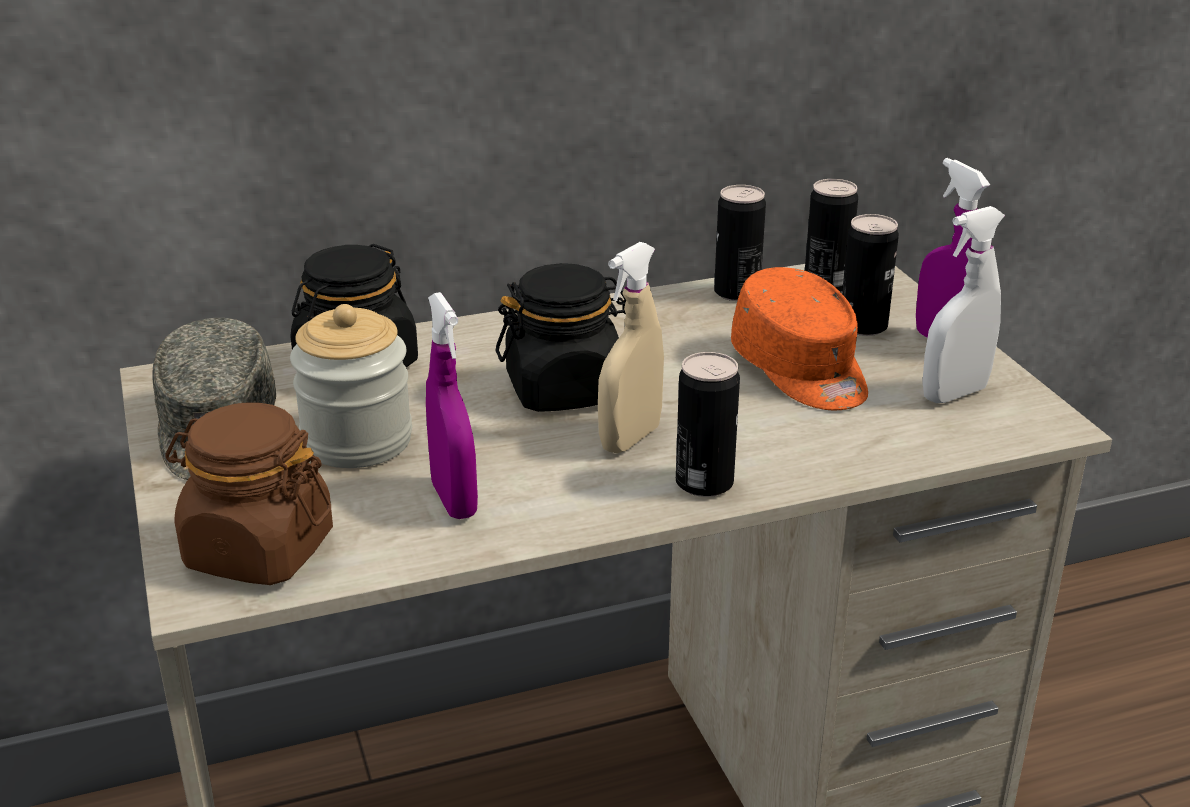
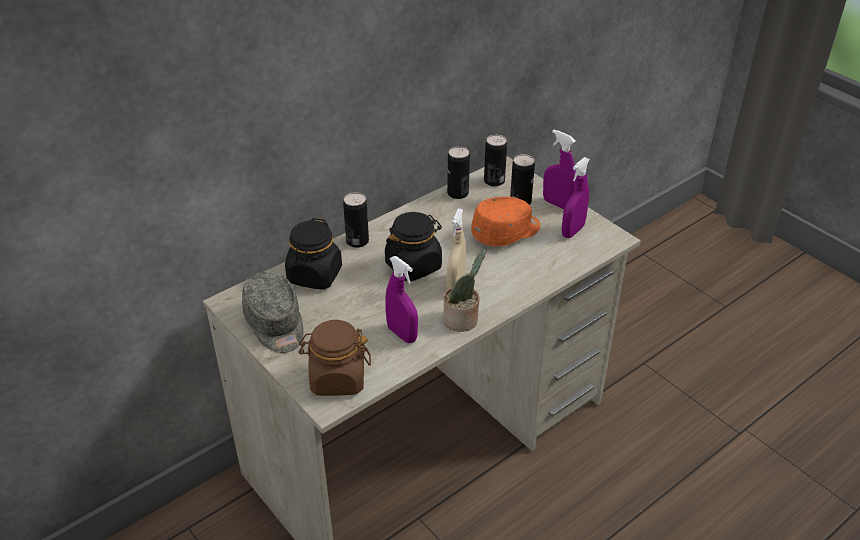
camera: 20 degrees left, 10 degrees up
(357, 441) = (341, 314): jar -> none
(603, 504) = (463, 320): none -> potted plant
(704, 483) = (497, 300): can -> can (357, 241)
(801, 370) = (506, 232): orange cap -> orange cap turned 75 degrees counterclockwise
(954, 394) = (573, 231): white spray bottle -> purple spray bottle

